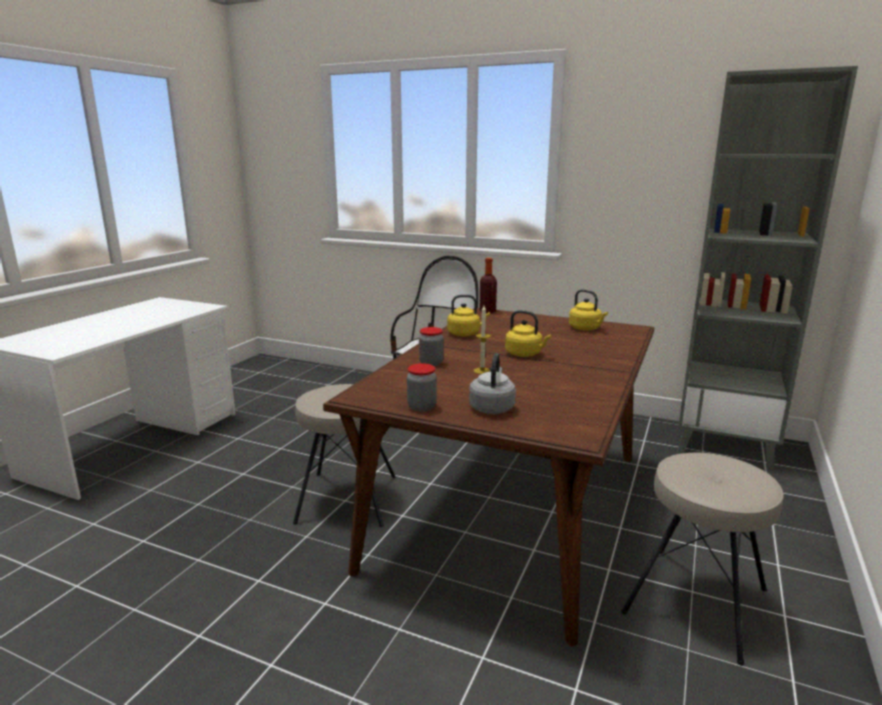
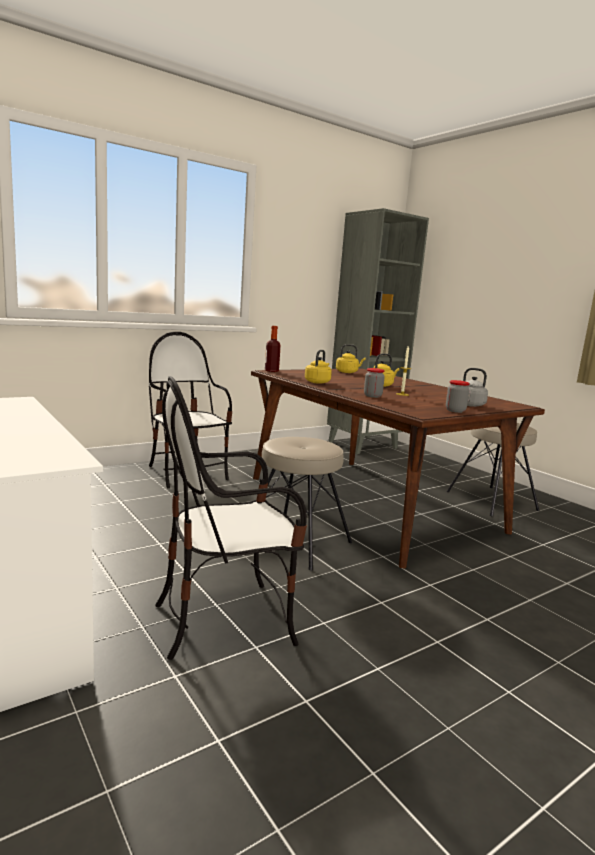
camera: 60 degrees left, 5 degrees down
(176, 515) = (225, 620): none -> chair

